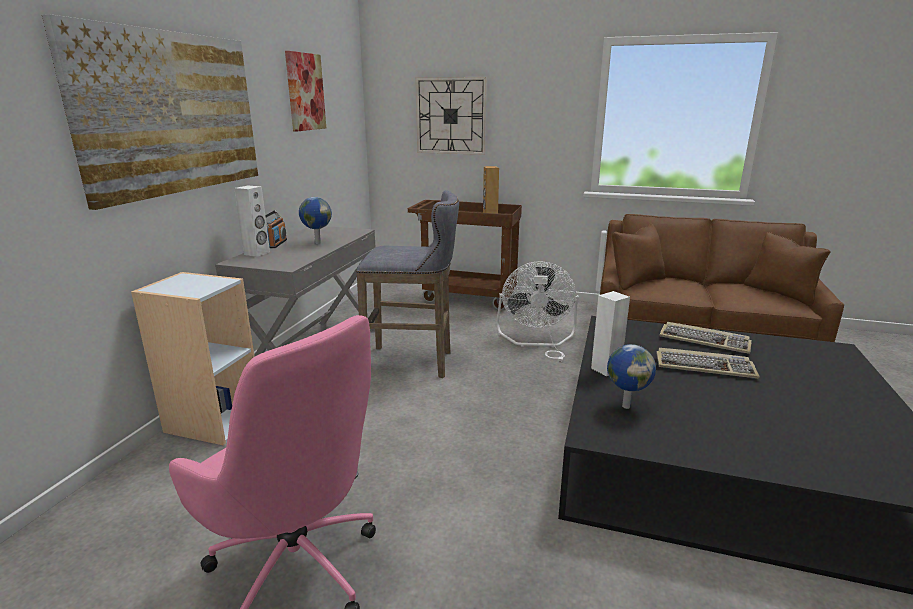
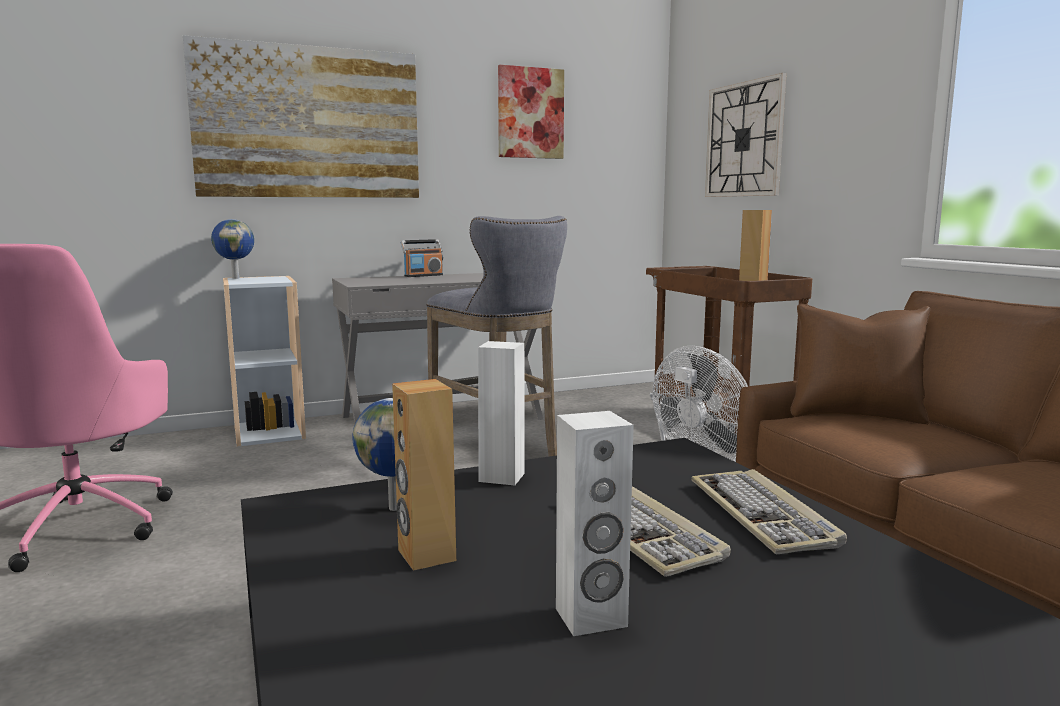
camera: 50 degrees right, 10 degrees down
(257, 253) = (383, 277): white speaker -> white speaker (591, 618)
(317, 243) = (453, 279): globe -> globe (236, 278)
(698, 417) = (425, 555): none -> brown speaker

